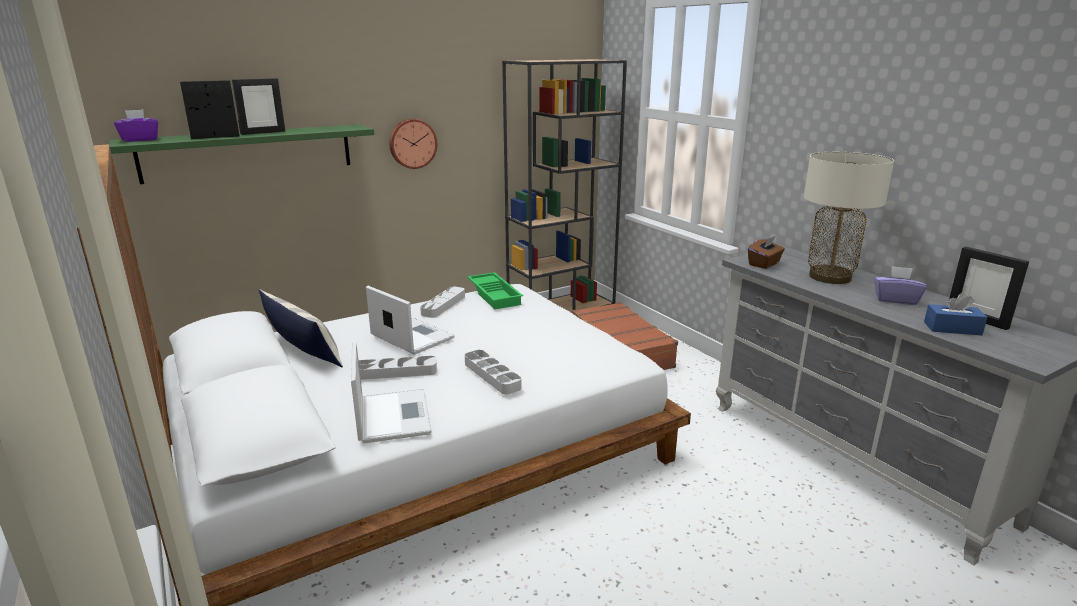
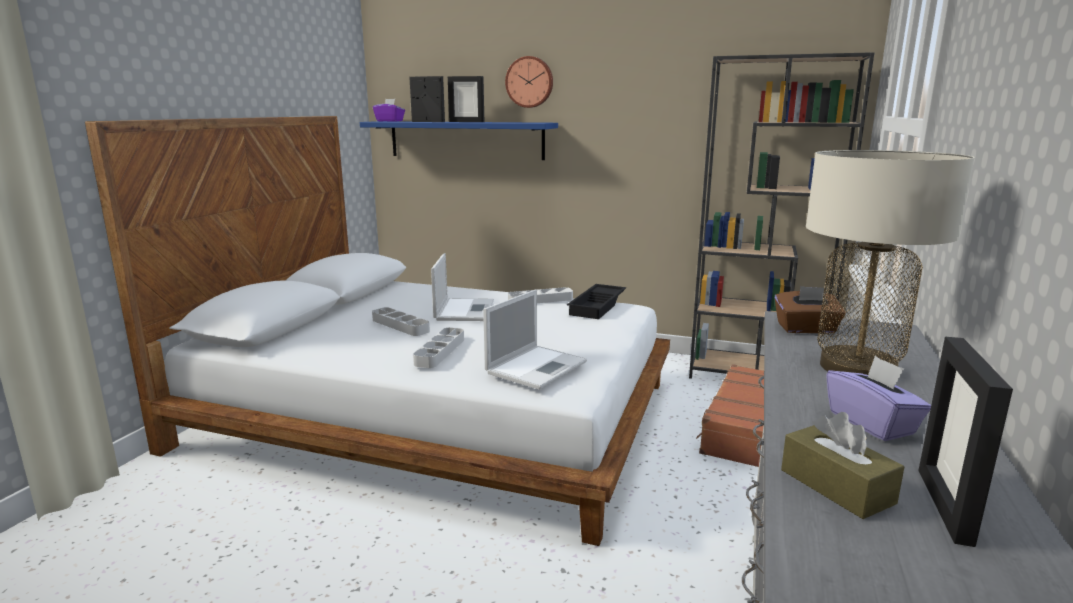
camera: 50 degrees right, 5 degrees down
(249, 152) = (466, 140): green shelf -> blue shelf
(304, 350) = (396, 296): pillow -> none
(392, 415) = (335, 346): laptop -> laptop (537, 367)
(412, 143) = (607, 146): wall clock -> wall clock (530, 82)
(495, 295) = (598, 306): green tray -> black tray
(952, 328) = (836, 486): blue tissue box -> brown tissue box

